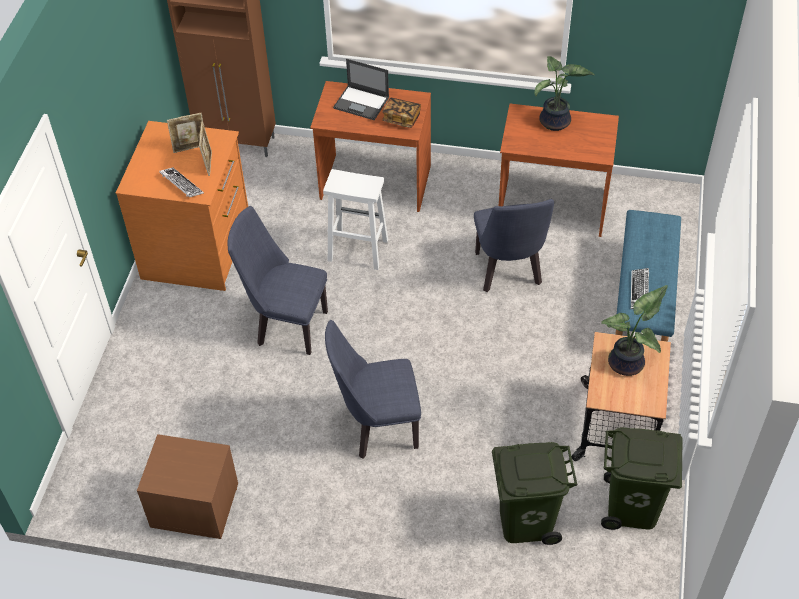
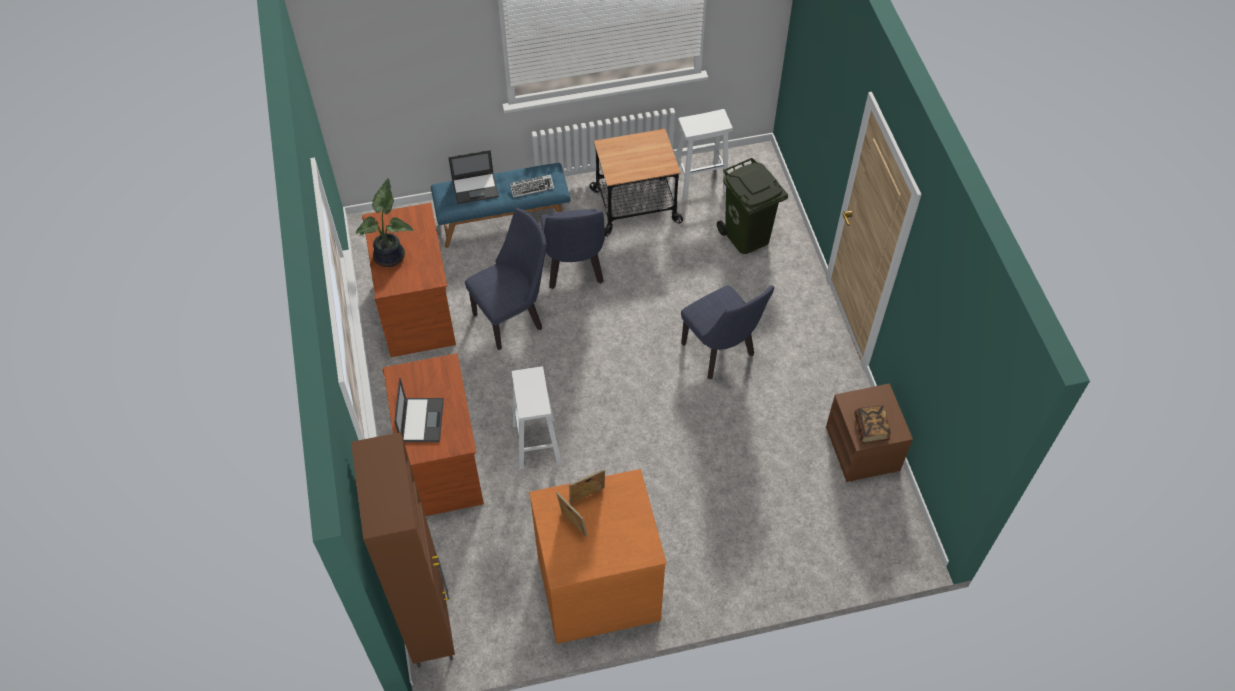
camera: 115 degrees left, 5 degrees up
(181, 185) = (627, 506): keyboard -> none
(286, 326) = (653, 463): blue chair -> blue chair (574, 271)
(401, 118) = (432, 377): book -> book (871, 429)
(628, 363) = (627, 159): potted plant -> none
(632, 508) = (701, 182): green trash can -> white stool
(657, 245) = (476, 188): none -> laptop

